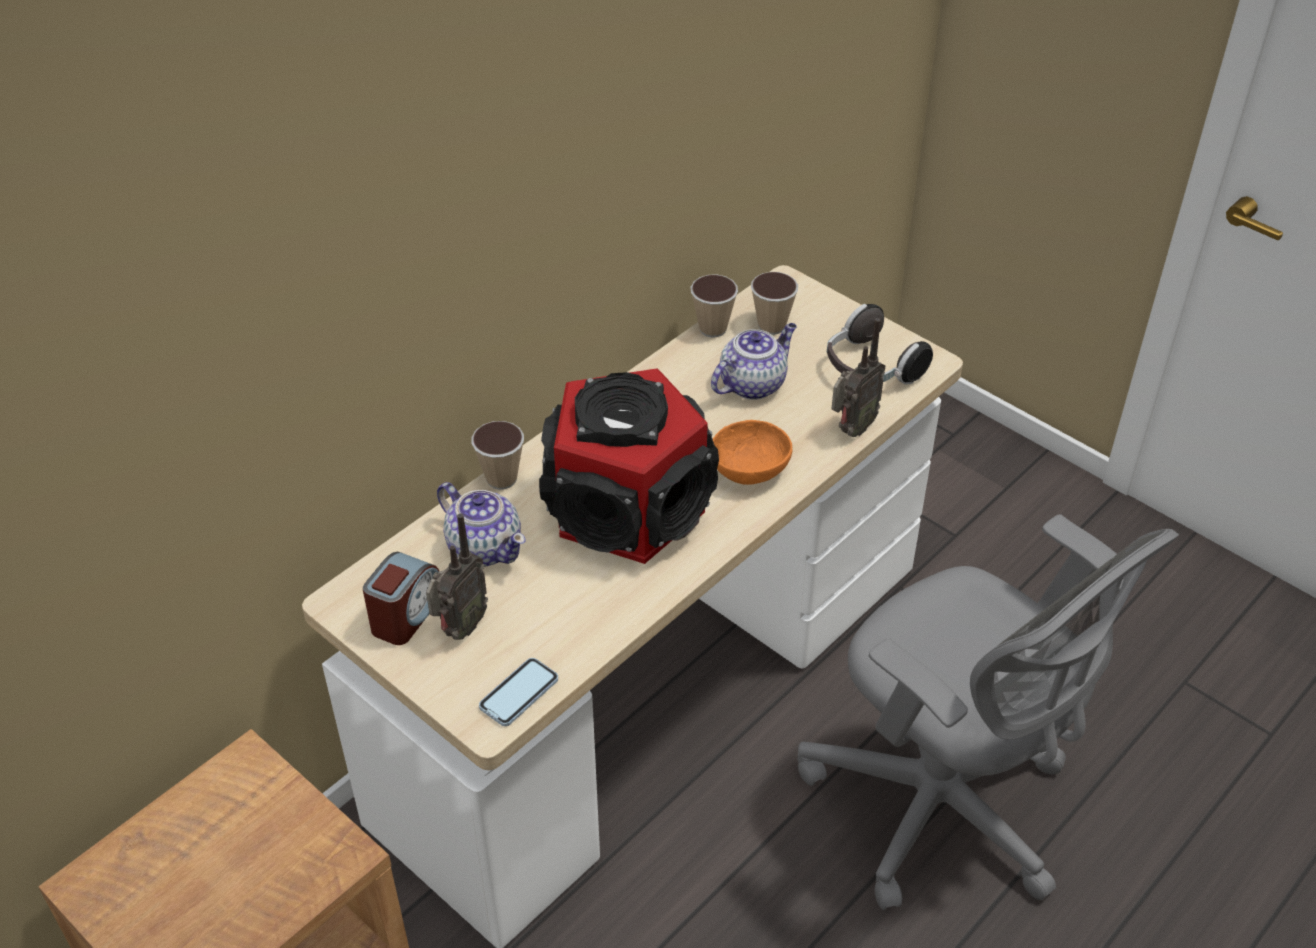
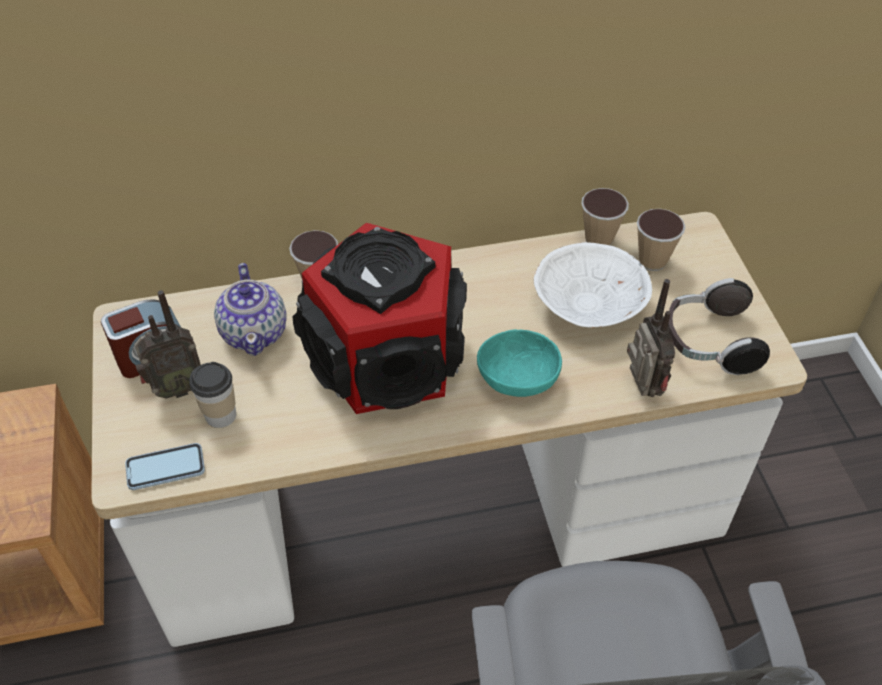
camera: 35 degrees right, 5 degrees up
(524, 628) = (220, 415): none -> cup
(748, 469) = (517, 378): orange bowl -> turquoise bowl
(753, 383) = (590, 304): teapot -> white bowl
(851, 429) = (641, 389): radio -> radio turned 90 degrees counterclockwise

